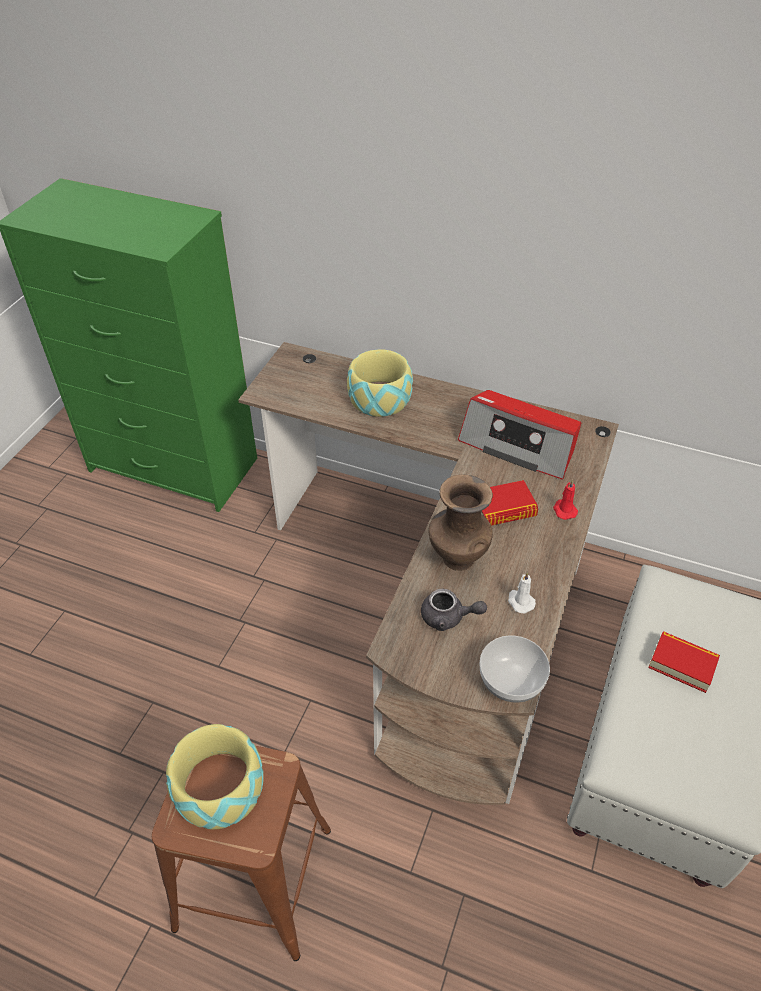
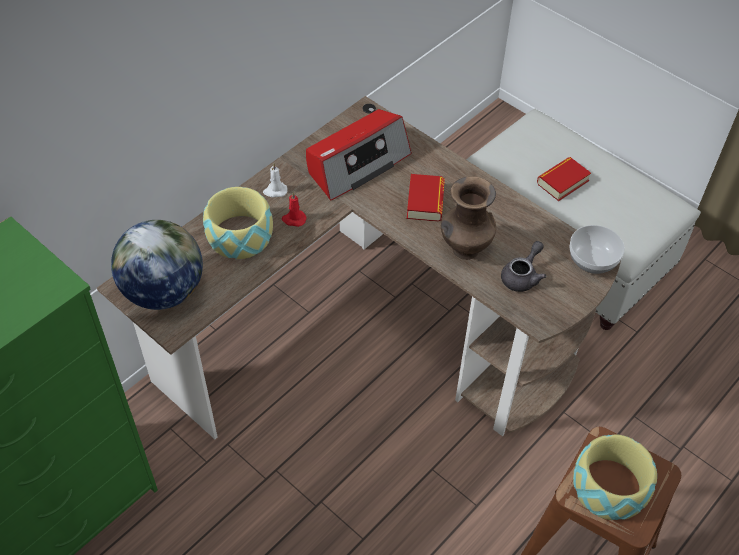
camera: 70 degrees left, 5 degrees up
(296, 375) = (163, 291): none -> globe
(520, 601) = (523, 228): white candle -> white candle (275, 191)
(564, 510) = (443, 166): red candle -> red candle (293, 219)

